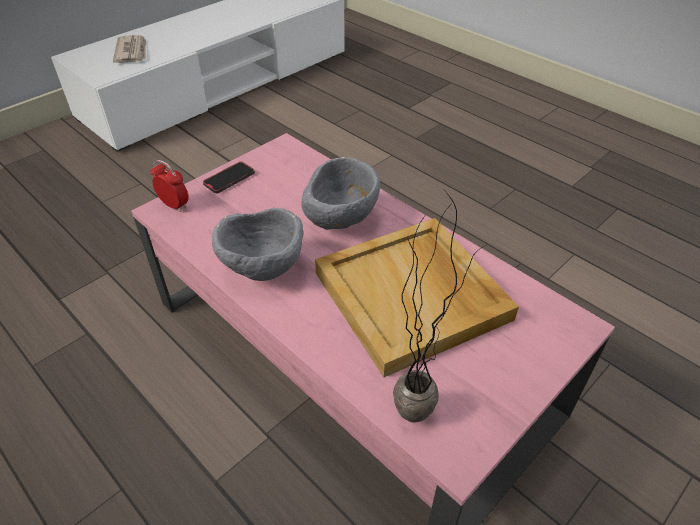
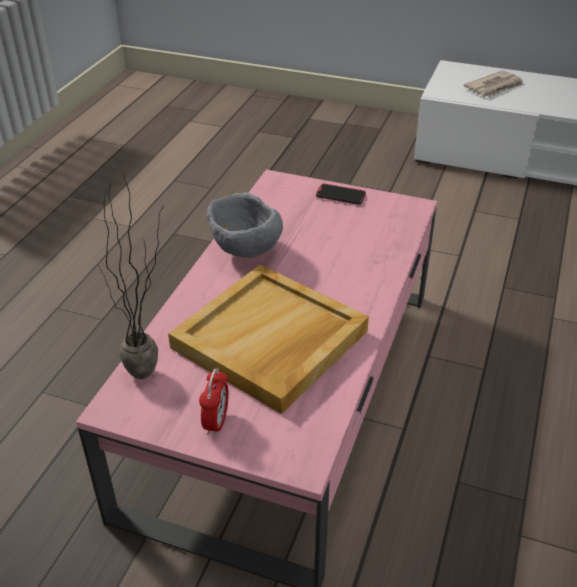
camera: 65 degrees right, 5 degrees down
(174, 205) = (286, 184): alarm clock -> alarm clock (216, 422)
(341, 221) = (336, 271): grey bowl -> none

